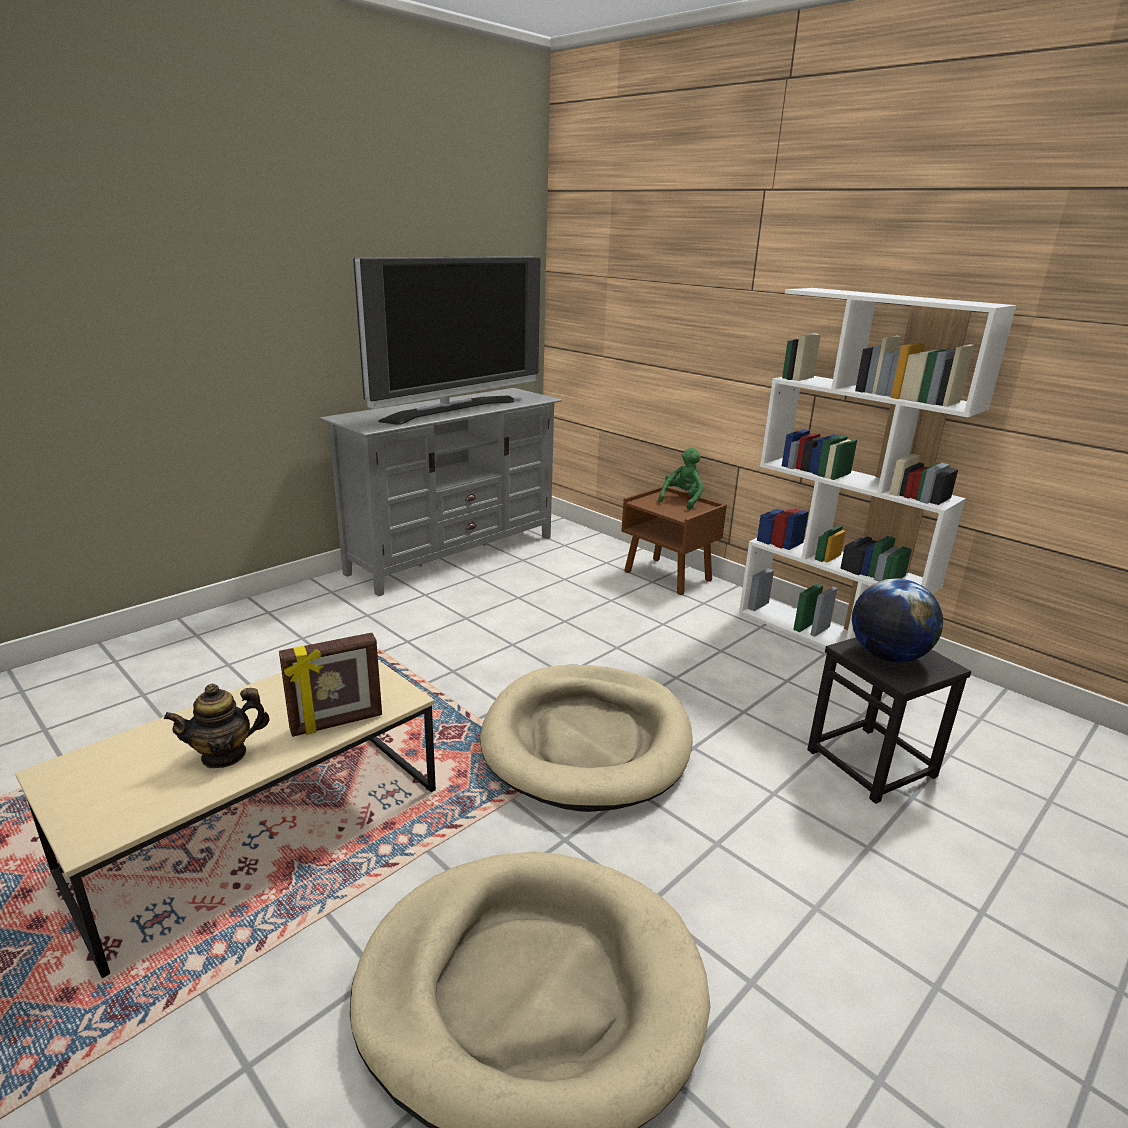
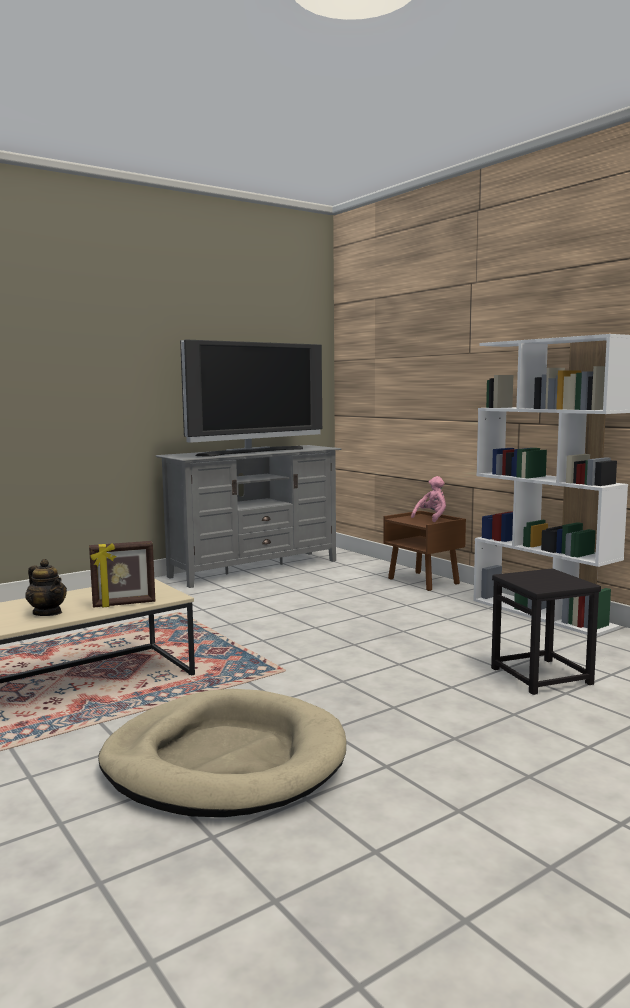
camera: 10 degrees right, 15 degrees down
(224, 755) = (47, 613): teapot -> teapot turned 120 degrees counterclockwise
(587, 740) = (317, 658): beige dog bed -> none
(682, 500) = (432, 518): green plush toy -> pink plush toy
(887, 656) = (537, 579): globe -> none

